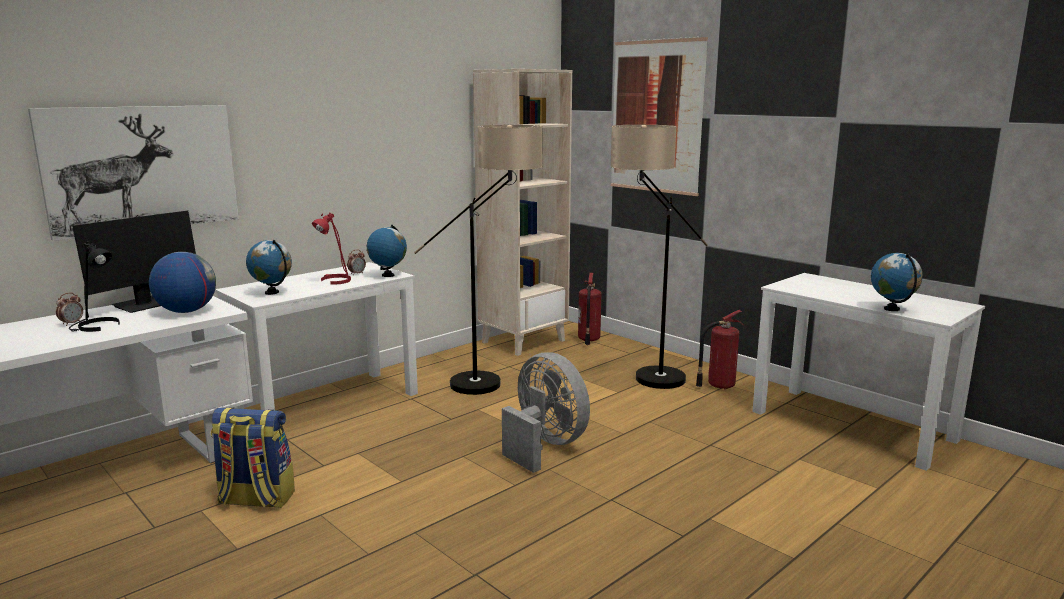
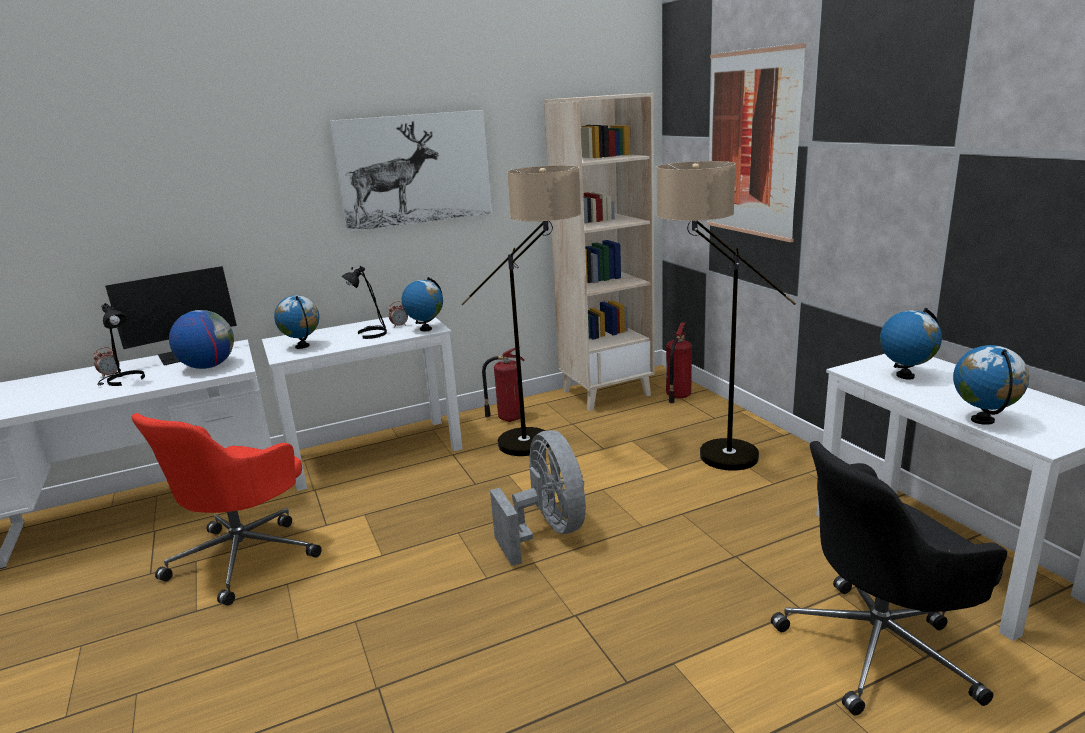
camera: 20 degrees right, 5 degrees up
(142, 168) = (181, 226): picture -> picture (414, 169)
(255, 499) = (246, 556): backpack -> red office chair
(334, 280) = (371, 333): red table lamp -> black table lamp
(719, 386) = (795, 473): fire extinguisher -> fire extinguisher (509, 418)
(819, 288) = (905, 376): none -> globe
(846, 487) = (879, 647): none -> black office chair

